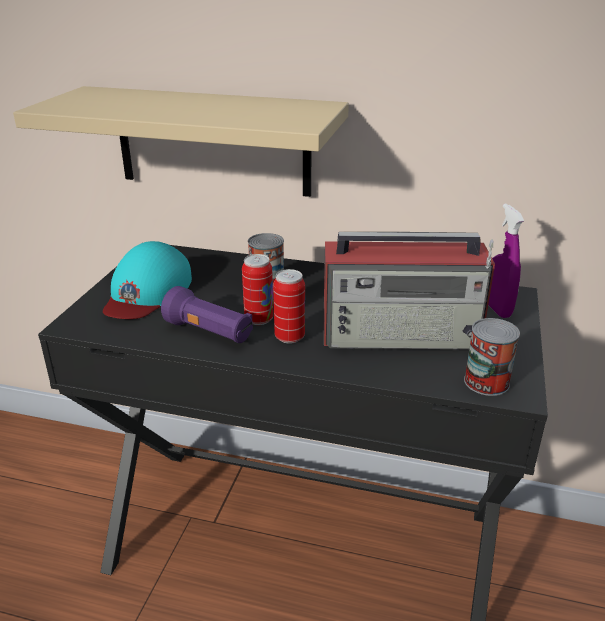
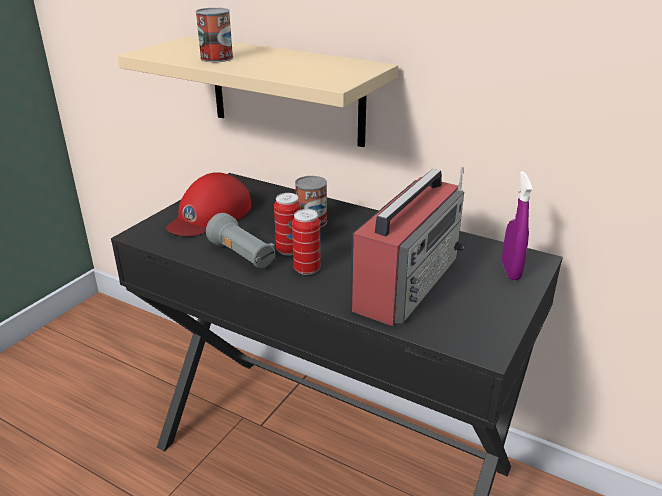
camera: 15 degrees right, 0 degrees up
(147, 292) = (210, 215): turquoise cap -> red cap
(209, 333) = (242, 256): purple flashlight -> grey flashlight
(402, 335) = (407, 282): radio -> radio turned 75 degrees counterclockwise
(486, 382) = (462, 335): can -> can (216, 58)

